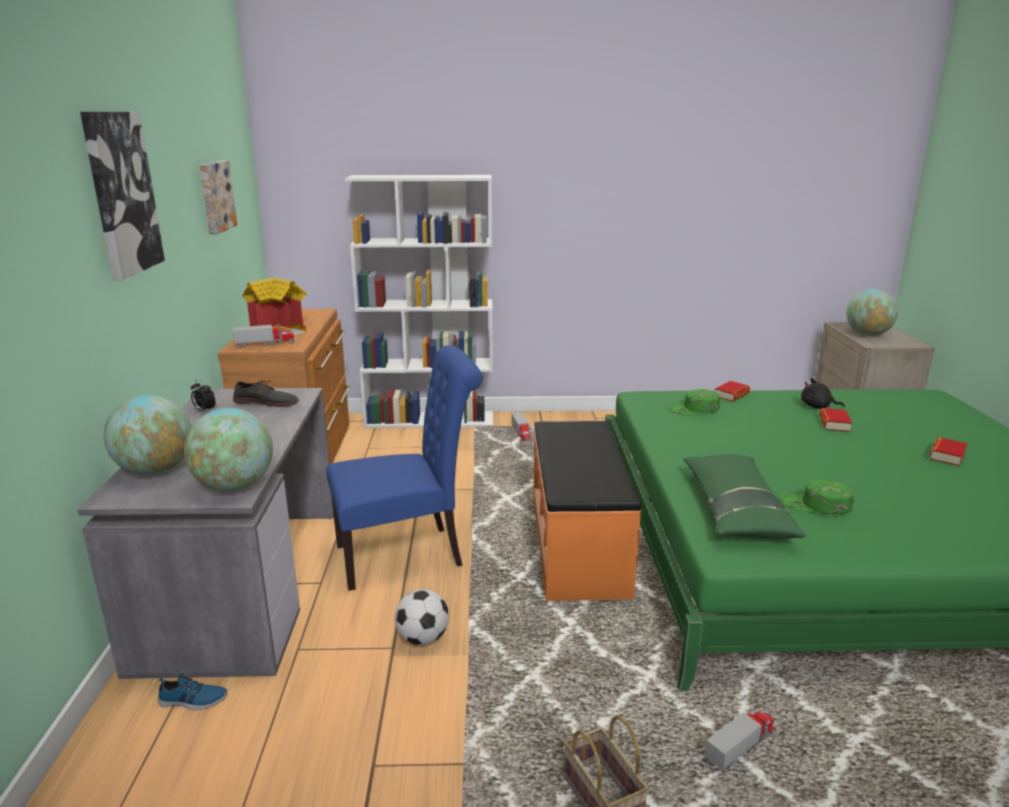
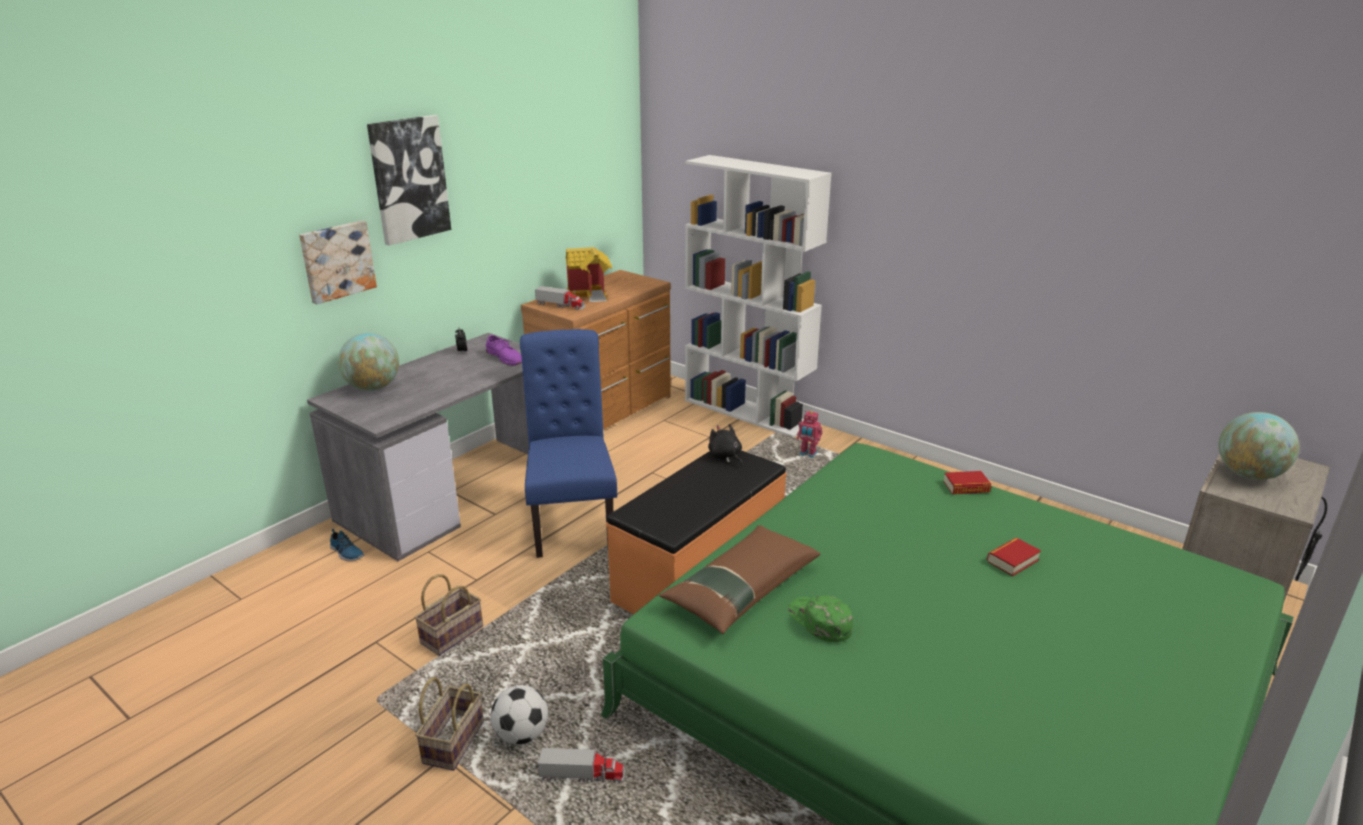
camera: 40 degrees right, 5 degrees up
(215, 196) = (554, 170): picture -> picture (337, 261)
(234, 486) = (390, 415): globe -> none
(266, 402) = (505, 357): grey shoe -> purple shoe
(407, 554) = (572, 520): blue chair -> blue chair turned 120 degrees counterclockwise
(423, 638) = (500, 584): football -> football (521, 735)
(444, 707) = (452, 633): none -> basket
(521, 434) = (807, 455): toy truck -> toy robot
(694, 409) = (894, 486): green cap -> none
(736, 508) = (741, 588): green pillow -> brown pillow
(817, 407) = (1040, 537): black plush toy -> black plush toy (725, 456)
(947, 455) = (1074, 649): book -> none

